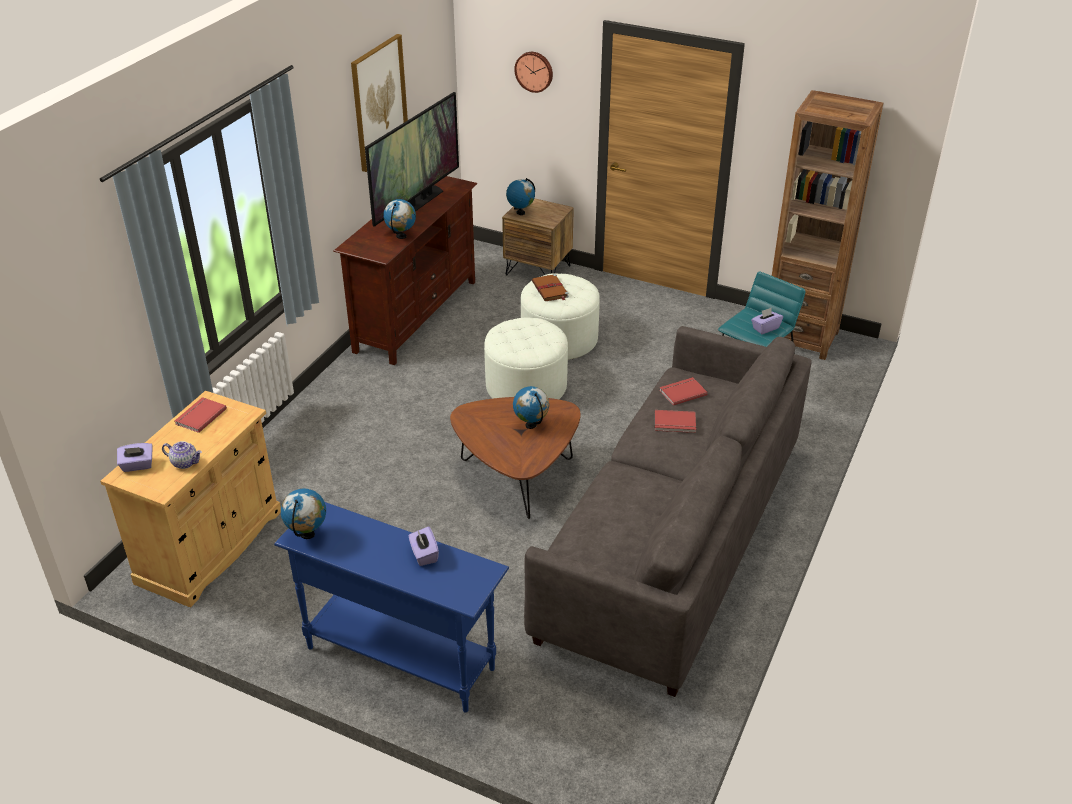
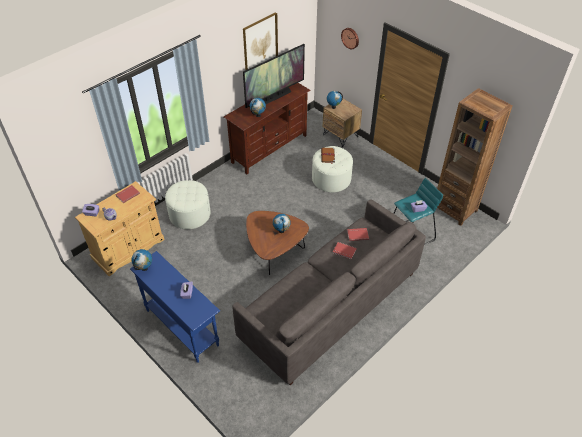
camera: 20 degrees right, 10 degrees up
(526, 386) = (302, 202): white ottoman -> white ottoman (190, 214)

